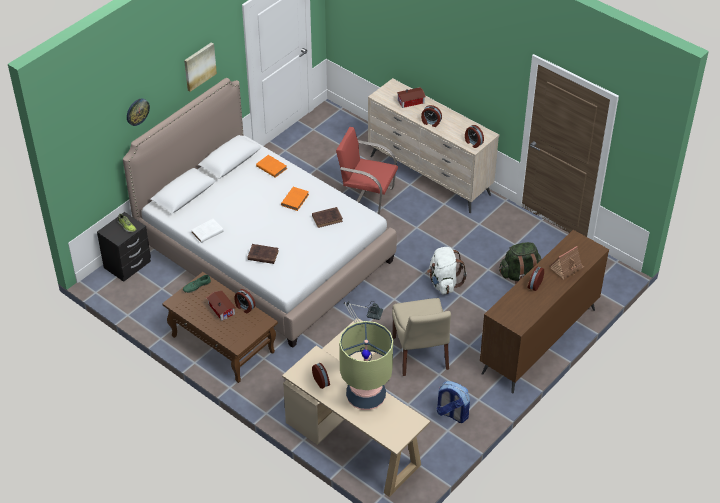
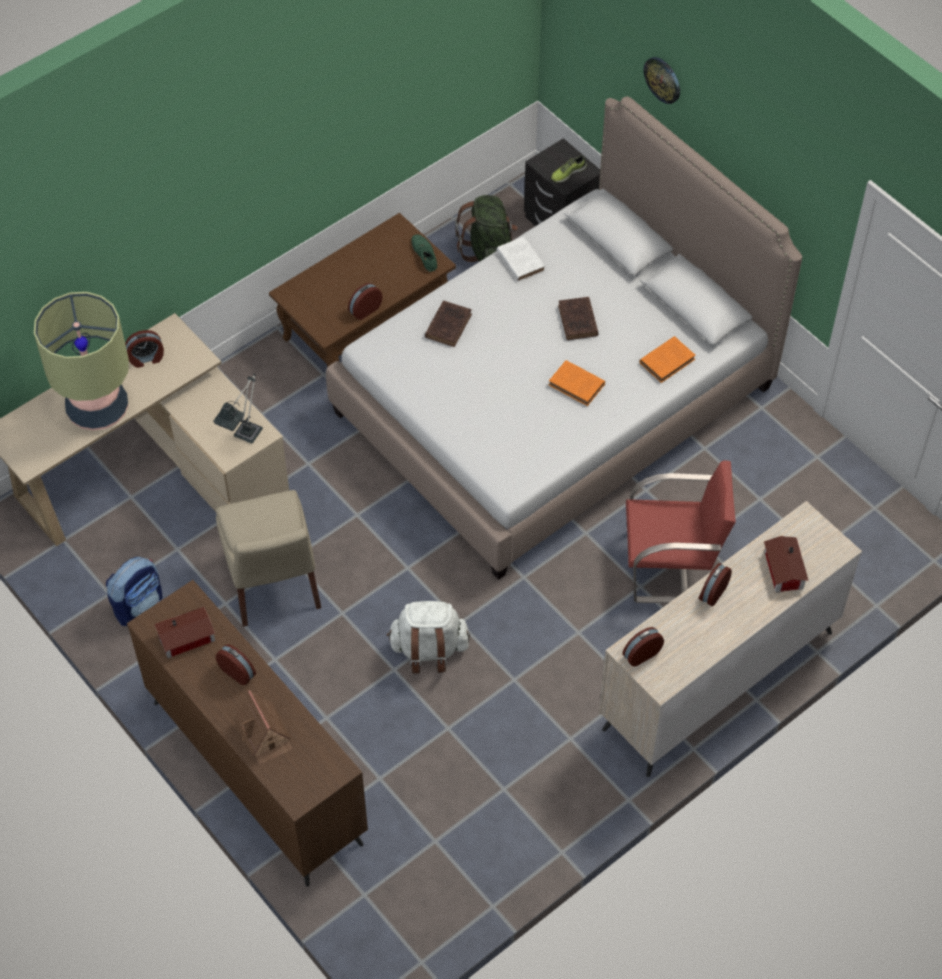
camera: 100 degrees right, 10 degrees up
(199, 66) = (769, 159): picture -> none
(221, 308) = (370, 281): toy house -> toy house (188, 638)
(328, 218) = (521, 426): brown book -> brown book (578, 322)
(366, 197) = (671, 566): red chair -> red chair turned 60 degrees clockwise
(420, 355) = (273, 584): beige chair -> beige chair turned 105 degrees counterclockwise
(520, 275) = (422, 778): green backpack -> green backpack (488, 251)

